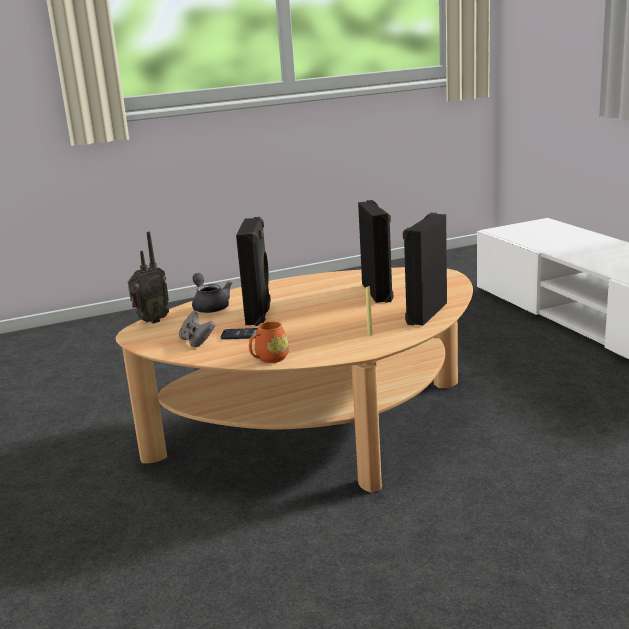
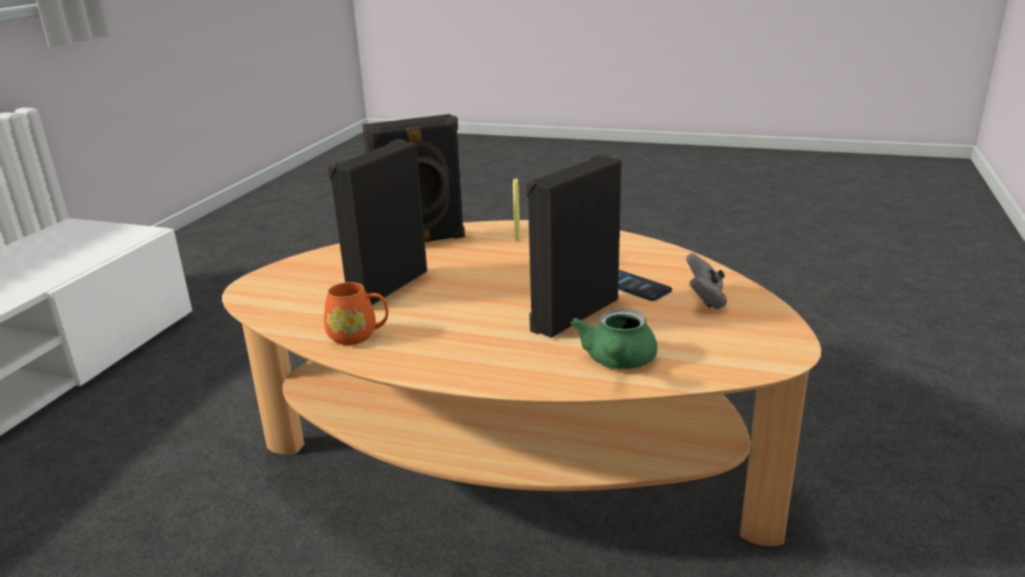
camera: 140 degrees left, 5 degrees up
(151, 321) = (741, 369): radio -> none
(210, 306) = (617, 362): grey teapot -> green teapot
(269, 359) = (652, 248): orange mug -> orange mug (359, 336)

